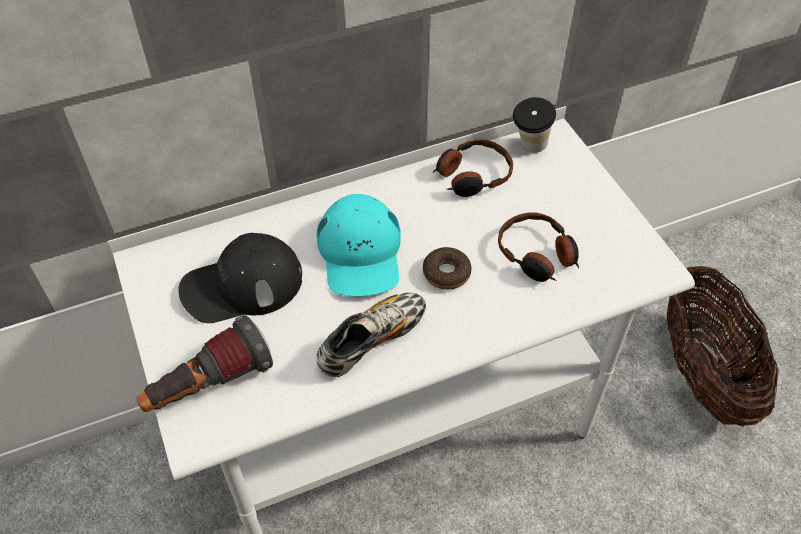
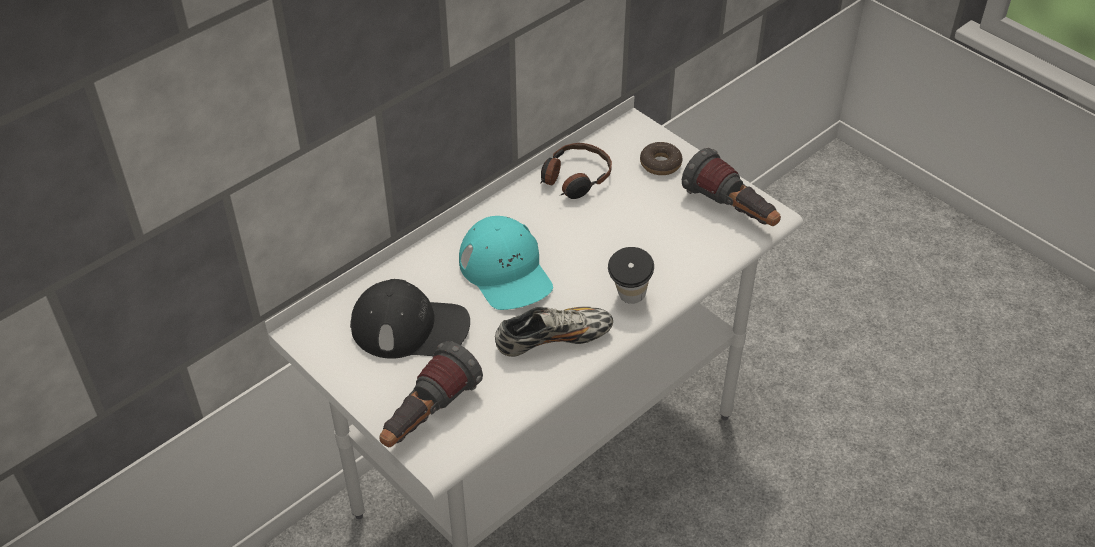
camera: 20 degrees left, 5 degrees down
(242, 285) = (410, 327): black cap -> black cap turned 135 degrees counterclockwise
(372, 341) = (553, 340): shoe -> shoe turned 45 degrees clockwise
(446, 273) = (591, 267): donut -> donut (660, 164)
(529, 149) = (615, 142): cup -> cup (629, 300)
(537, 255) = (663, 231): headphones -> none
(619, 253) = (732, 211): none -> flashlight
(703, 373) = (814, 327): basket -> none

